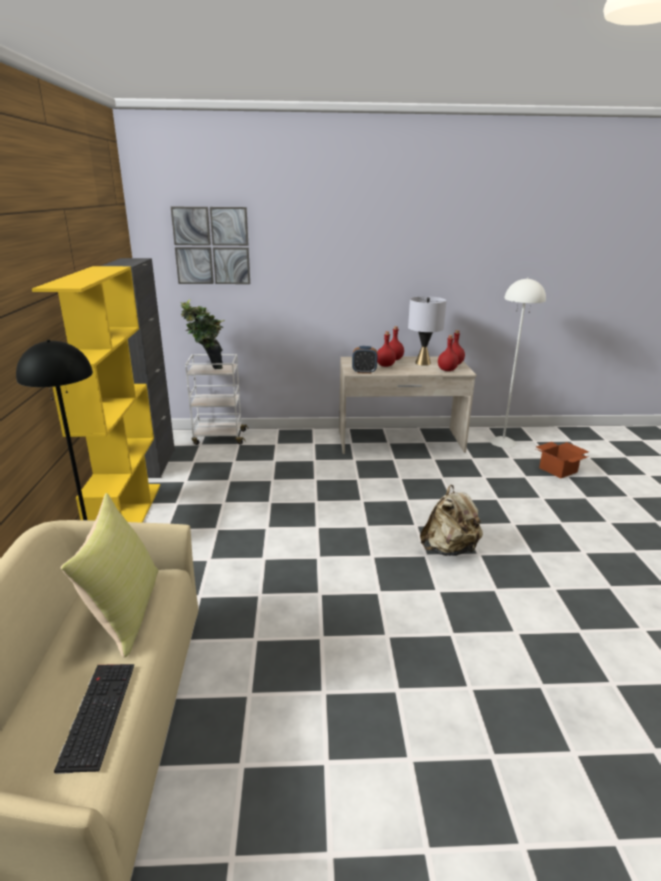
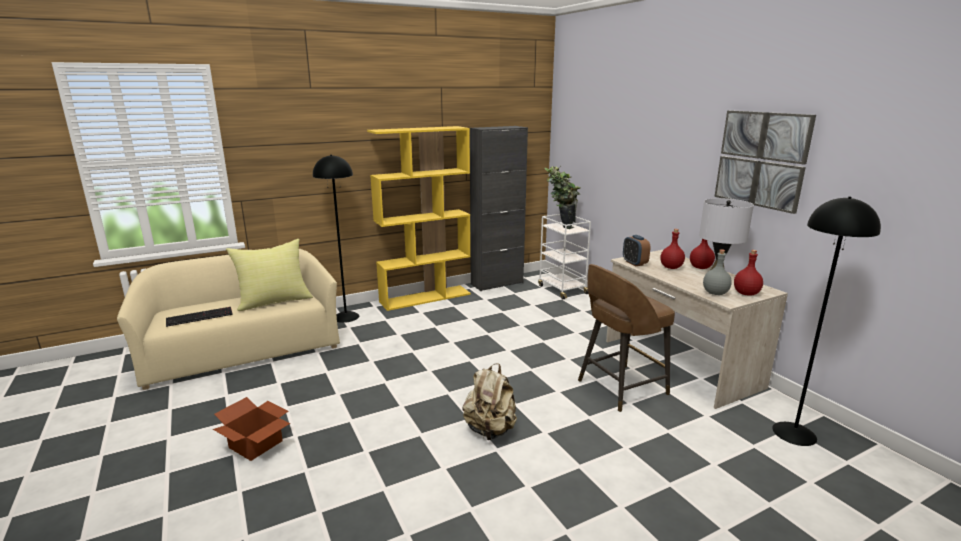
camera: 65 degrees right, 5 degrees down
(212, 246) = (590, 123): picture -> picture (761, 159)
(419, 473) = (620, 388): none -> brown stool
(447, 370) = (715, 293): red bottle -> grey bottle
(503, 442) = (794, 433): white floor lamp -> black floor lamp
(559, 470) = (779, 495): cardboard box -> cardboard box (256, 445)

